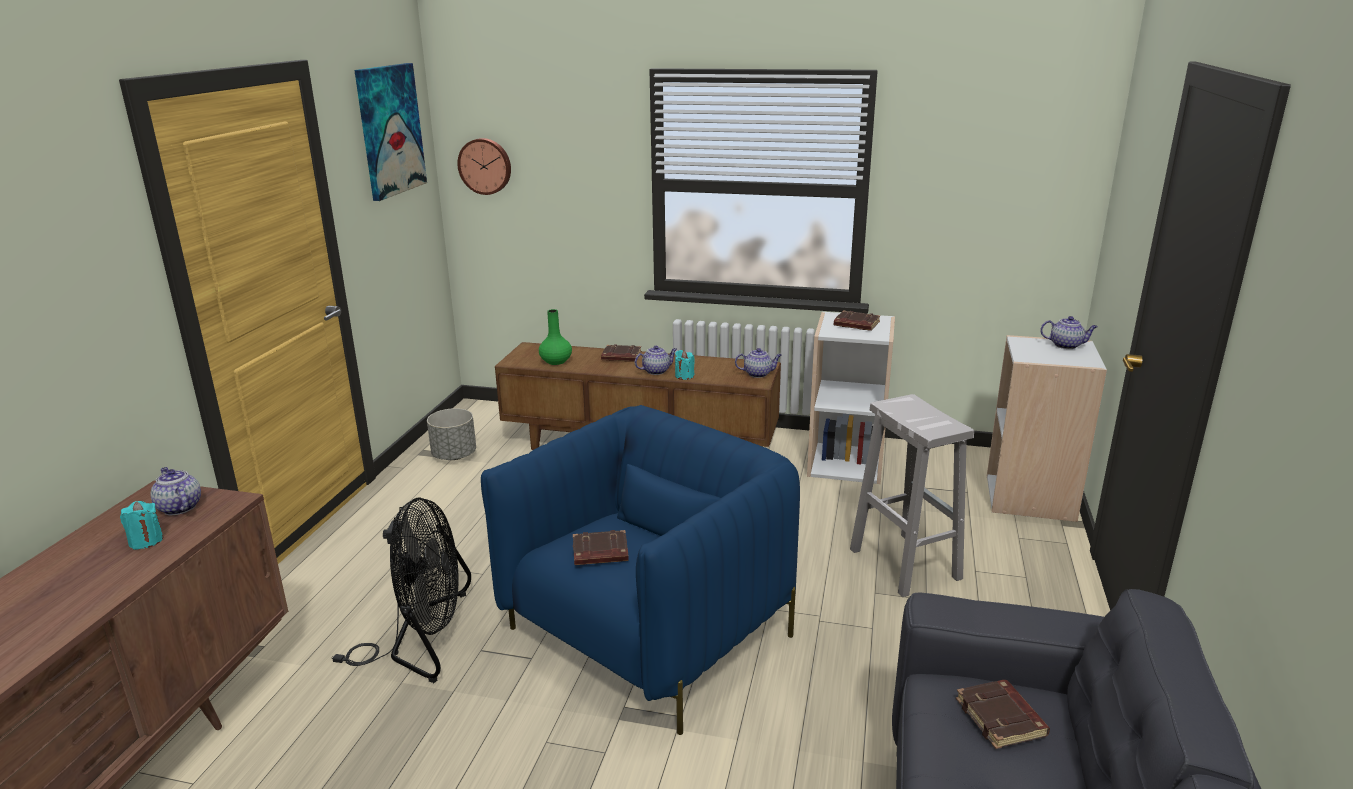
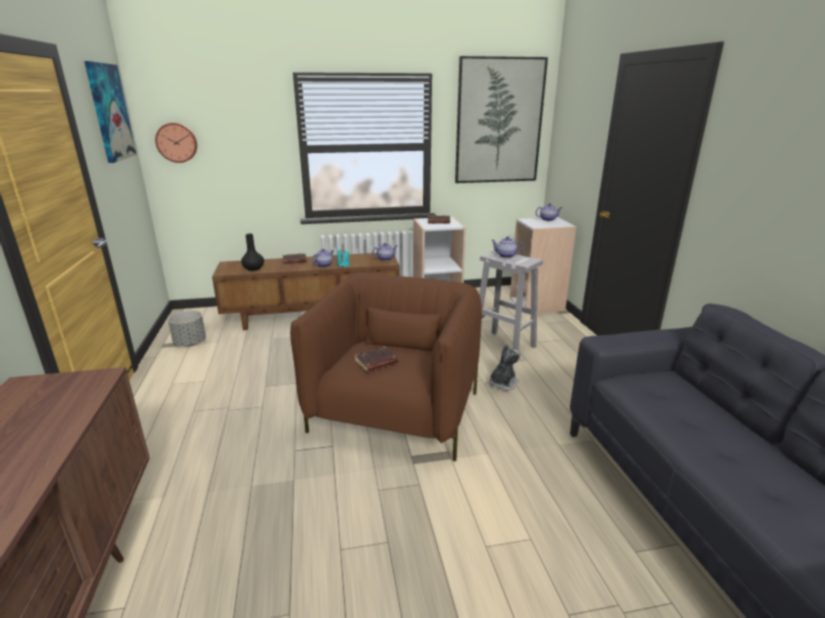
camera: 25 degrees left, 0 degrees up
(146, 541) = (44, 418): turquoise candle -> none
(179, 507) = (54, 390): teapot -> teapot (505, 256)
(420, 639) = (246, 455): black fan -> none
(556, 361) = (254, 268): green vase -> black vase
(650, 633) = (396, 412): blue armchair -> brown armchair
(850, 631) = (502, 383): none -> plush toy
(1001, 155) = (499, 121): none -> picture
(1002, 719) = (661, 388): brown book -> none

